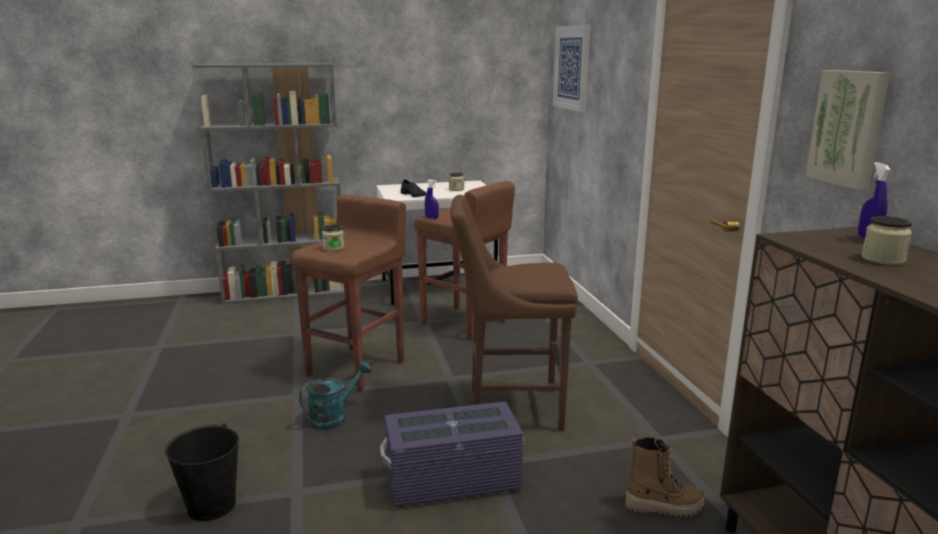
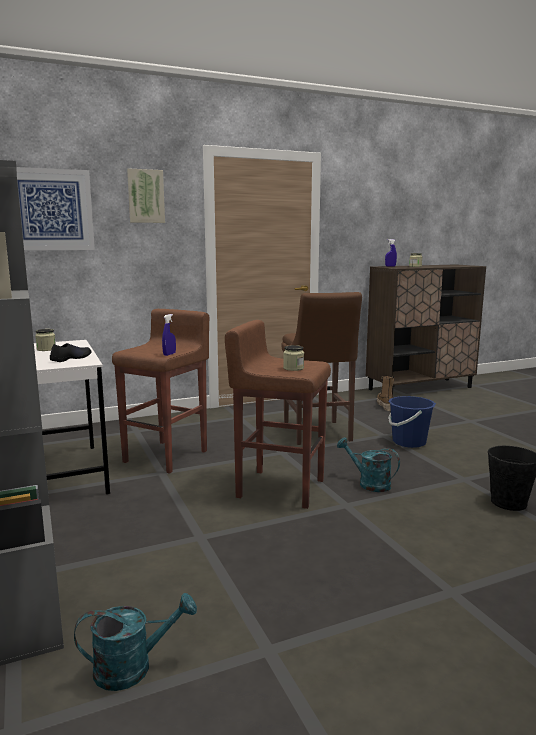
camera: 100 degrees left, 5 degrees down
(189, 317) = (133, 667): none -> turquoise watering can
(452, 481) = (409, 442): purple storage box -> blue bucket
(849, 128) = (359, 230): picture -> picture (146, 196)

